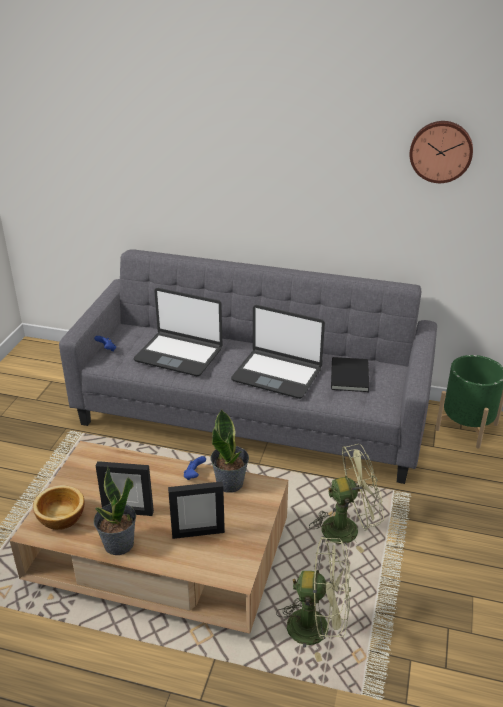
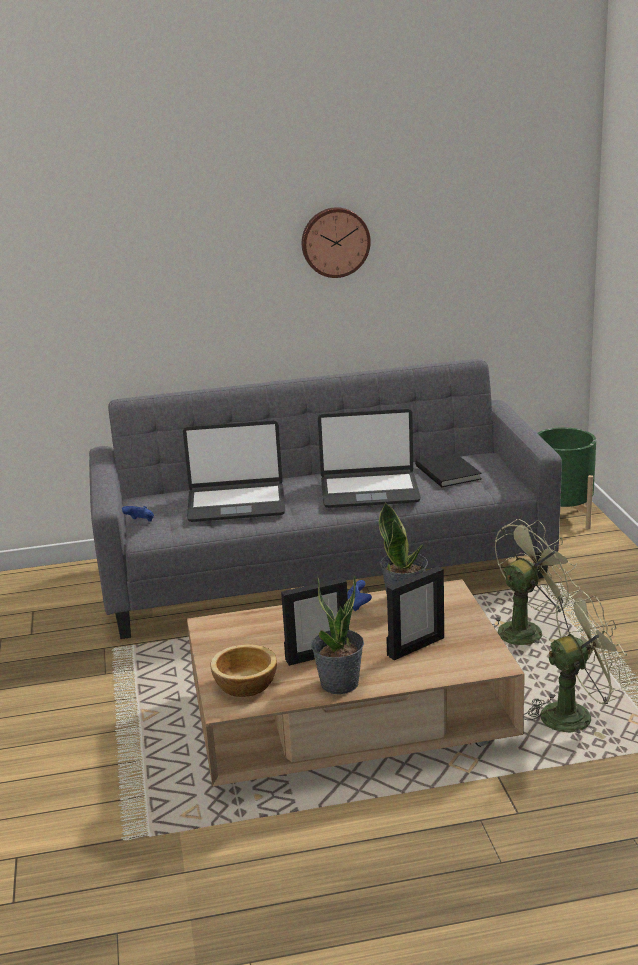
camera: 25 degrees left, 10 degrees down
(441, 151) = (477, 198): wall clock -> wall clock (335, 242)

